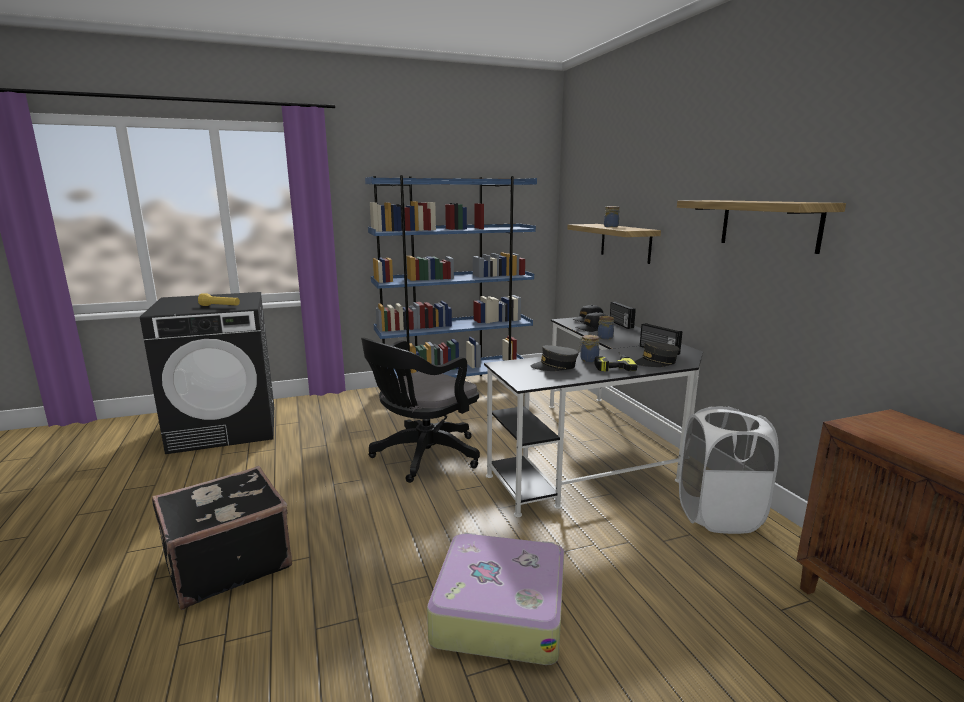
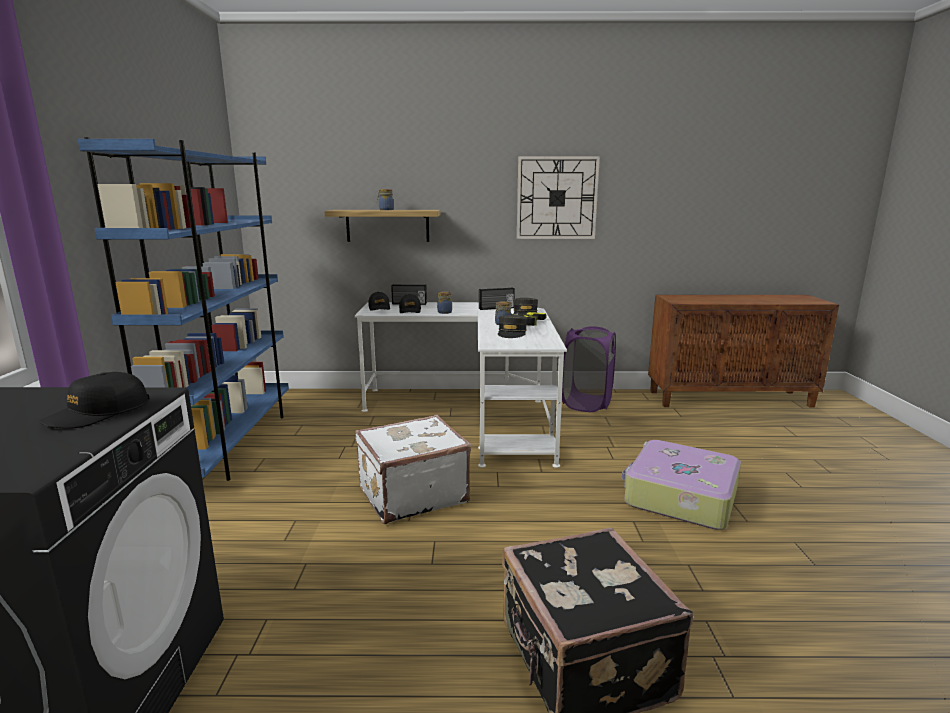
camera: 70 degrees left, 0 degrees up
(220, 306) = (98, 413): yellow flashlight -> black cap
(422, 457) = (411, 494): black office chair -> white suitcase
(598, 451) = (473, 414): black desk -> white desk
(718, 515) = (586, 403): white laundry basket -> purple laundry basket
(769, 224) = (556, 198): shelf -> wall clock

